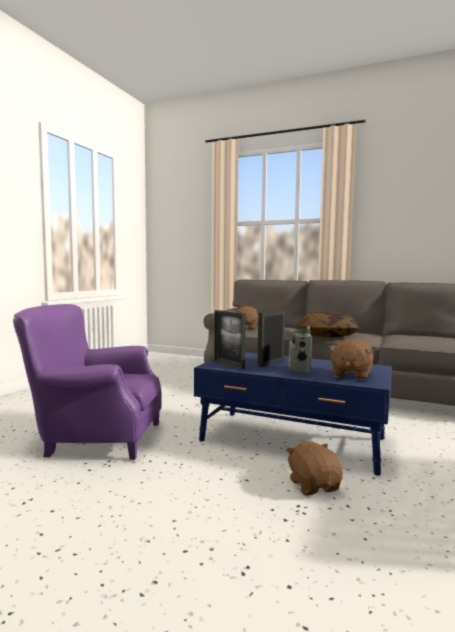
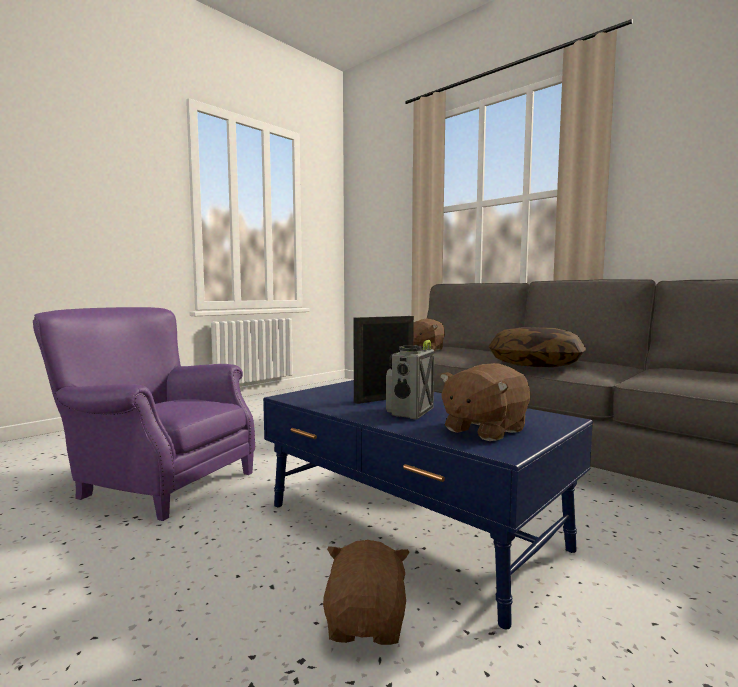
camera: 20 degrees right, 0 degrees up
(229, 365) = (316, 397): picture frame -> none

